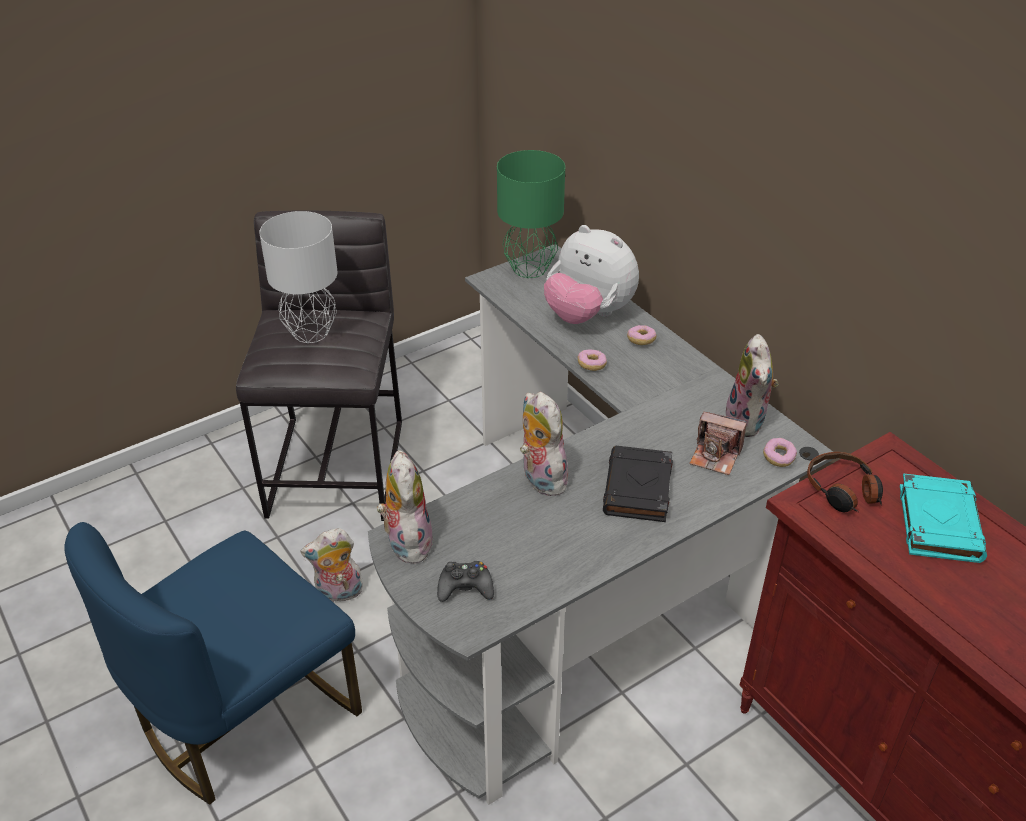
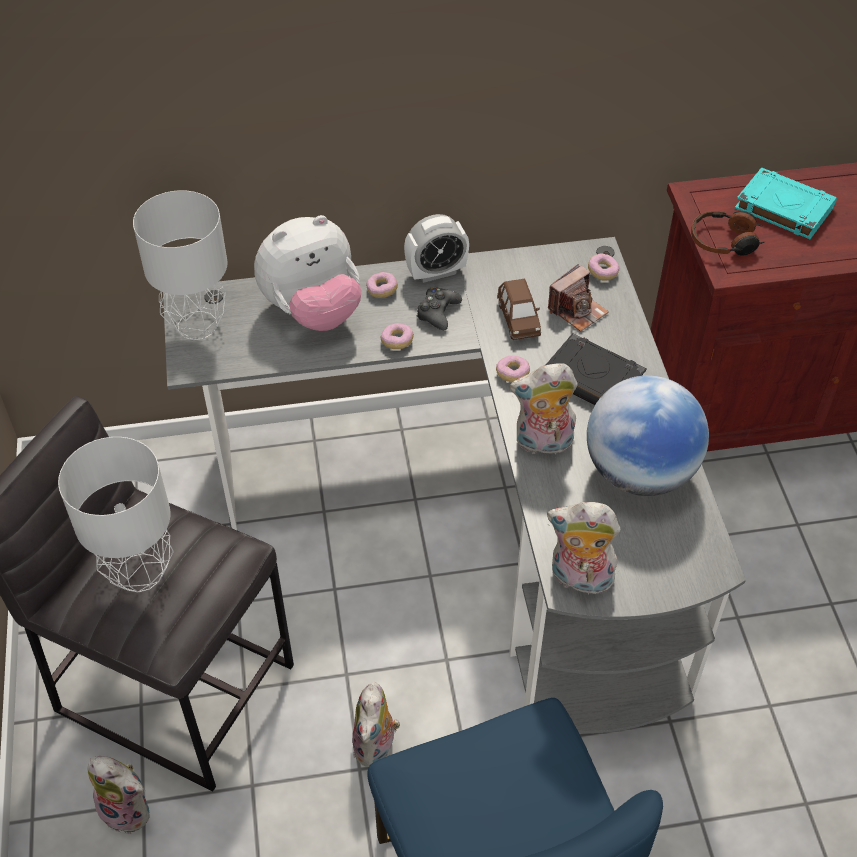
camera: 65 degrees left, 10 degrees up
(465, 587) = (661, 552): black game controller -> black game controller (438, 312)
(529, 268) = (196, 325): green table lamp -> grey table lamp
(549, 548) = (639, 472): none -> globe
(606, 438) = (512, 374): none -> donut
(672, 423) = (518, 320): none -> brown toy car
(687, 362) = (436, 272): none -> alarm clock
(748, 422) = (545, 270): plush toy -> plush toy (129, 809)

